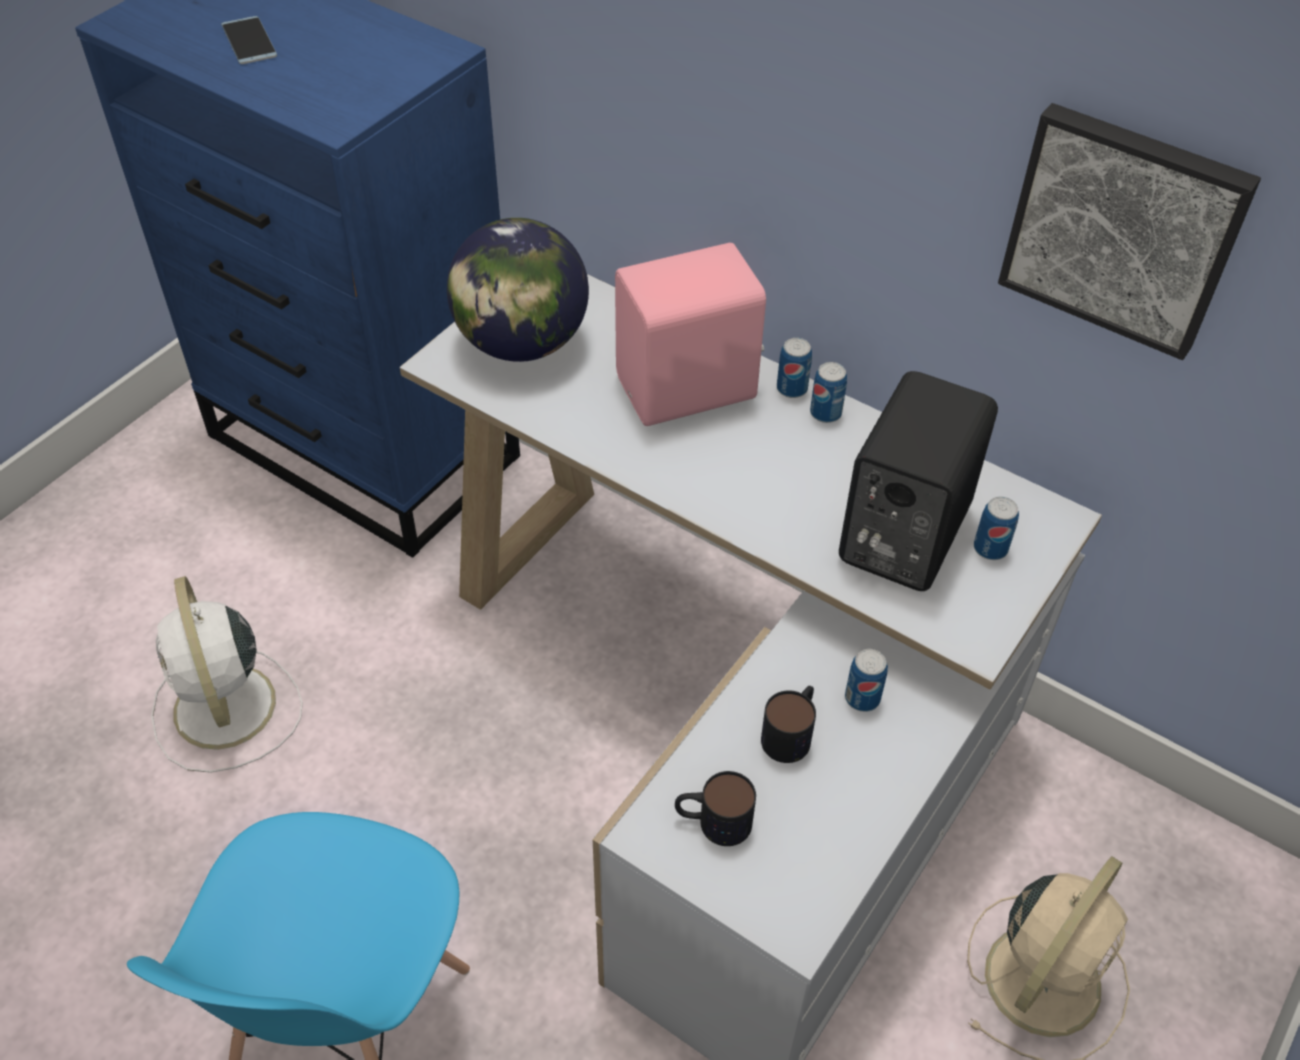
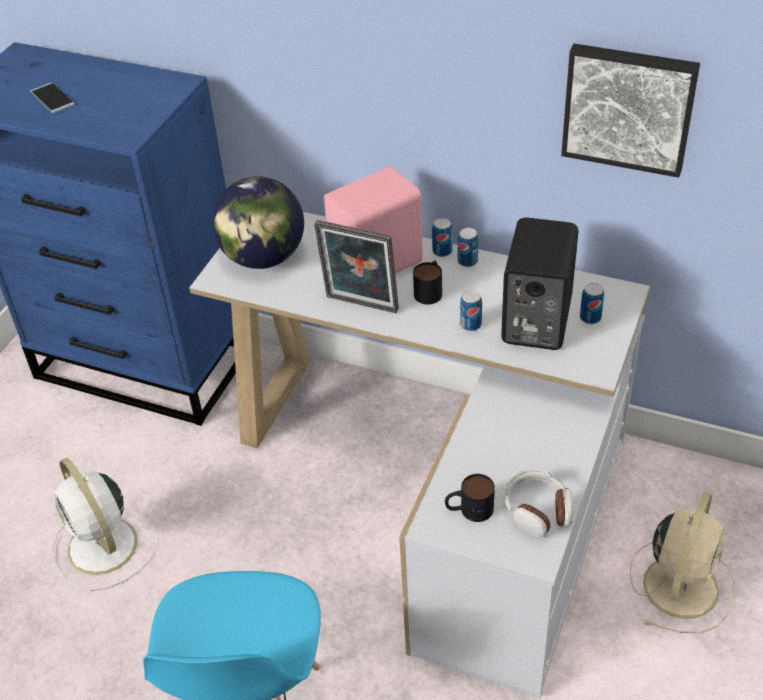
camera: 10 degrees left, 5 degrees down
(640, 451) = (360, 306): none -> picture frame
(791, 732) = (500, 450): mug -> mug (430, 290)
(820, 849) = (538, 510): none -> headphones
(862, 698) = (537, 422): can -> can (470, 325)

